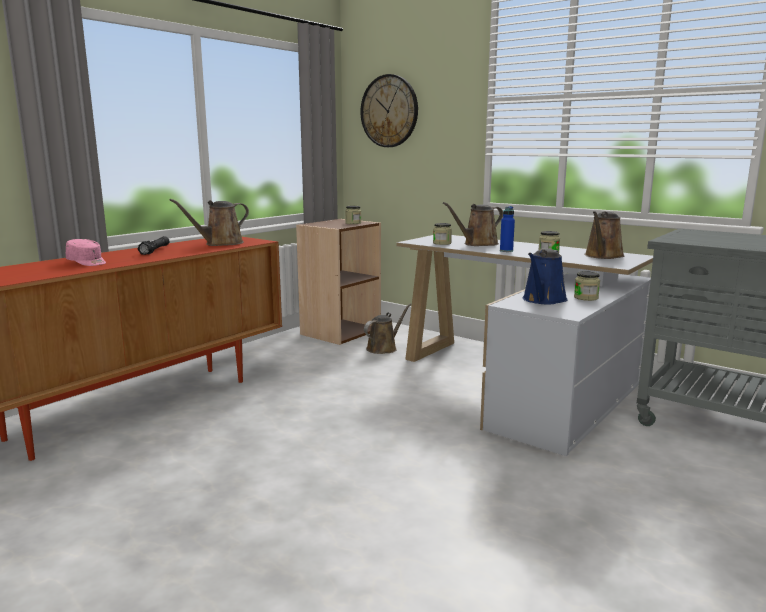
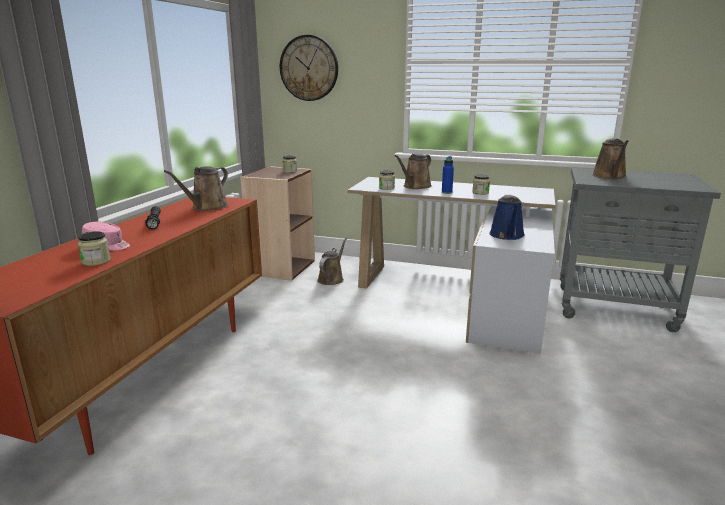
camera: 20 degrees left, 5 degrees up
(586, 298) = (532, 230): jar -> jar (96, 261)
(603, 256) = (521, 192): brown watering can -> brown watering can (610, 176)

